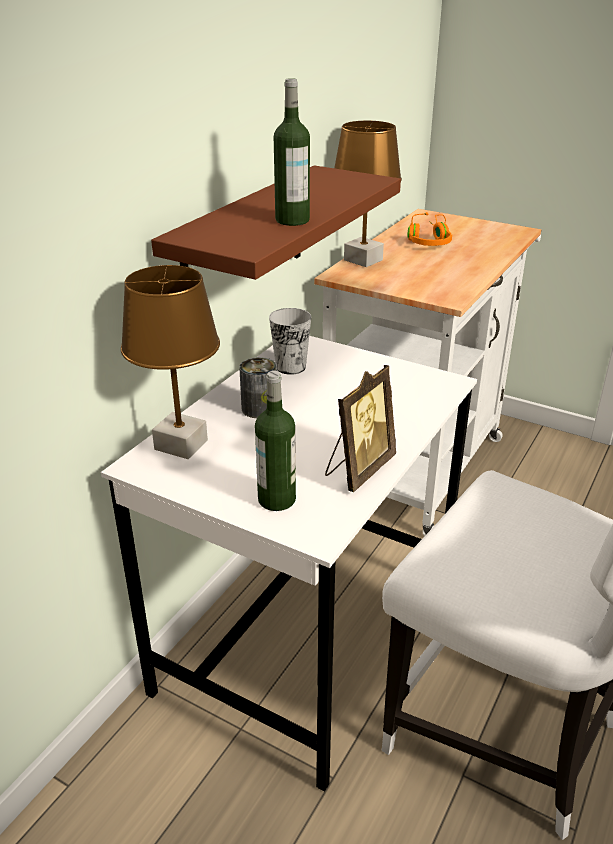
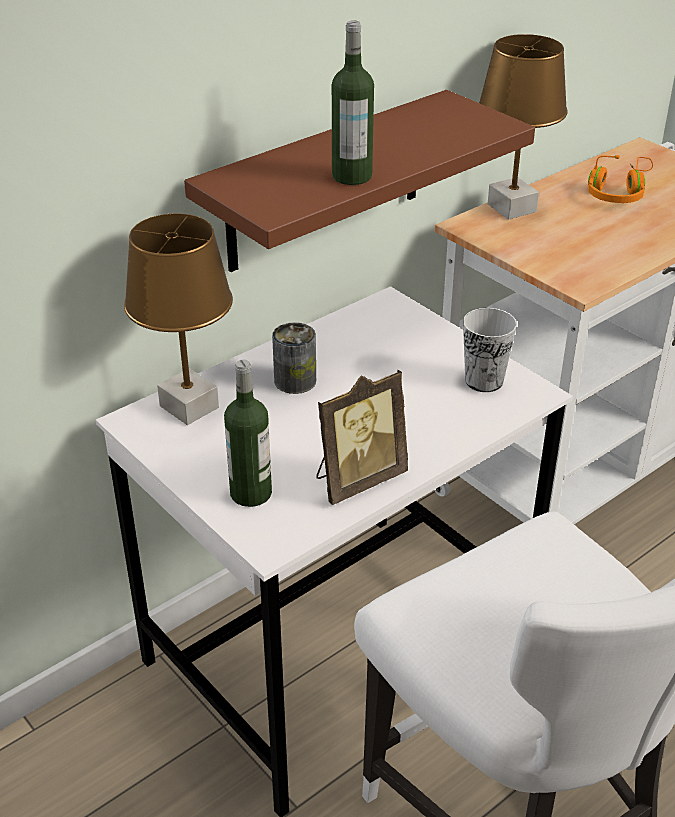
camera: 20 degrees right, 5 degrees up
(290, 367) = (360, 335): cup -> cup (484, 381)

